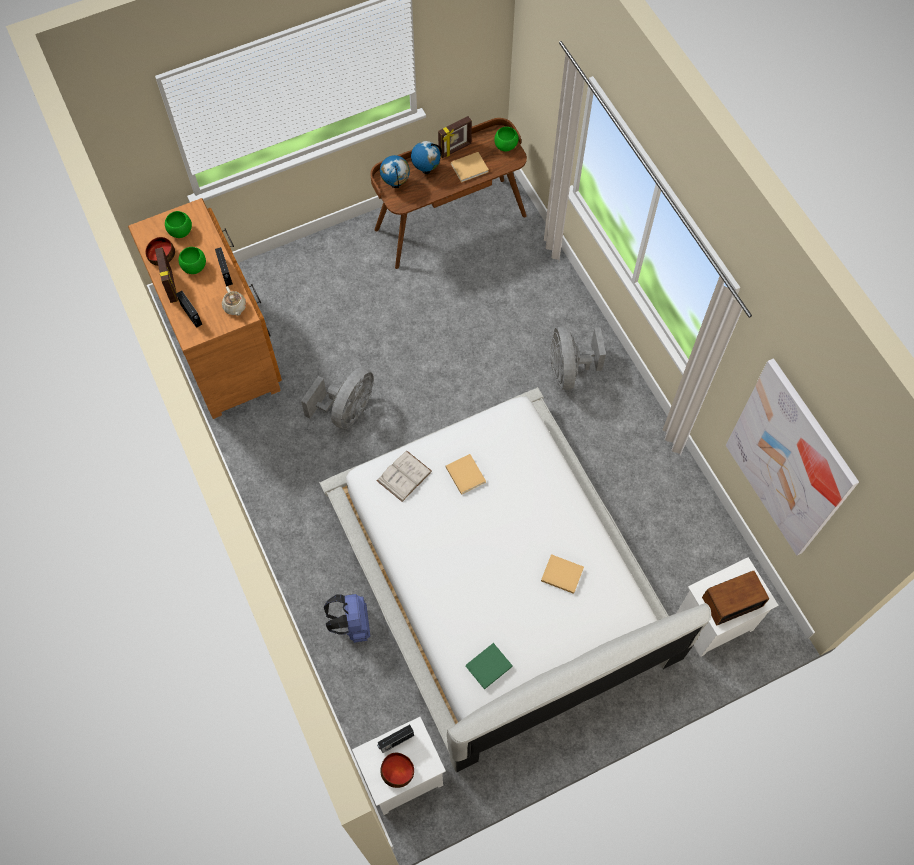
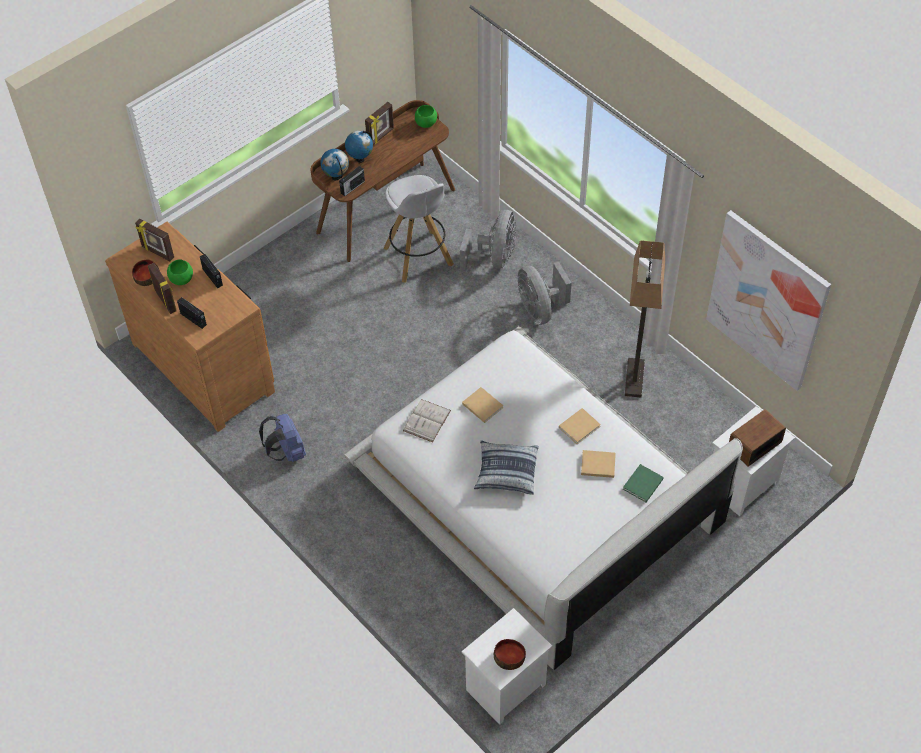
camera: 15 degrees left, 10 degrees down
(181, 231) = (157, 253): green bowl -> picture frame
(235, 307) = (232, 303): beige teapot -> none
(346, 411) = (344, 393): grey fan -> grey fan (494, 258)
(352, 624) = (414, 573): blue backpack -> blue backpack (286, 452)
(395, 741) = (499, 634): radio -> radio (352, 187)
(465, 556) = (506, 472): none -> pillow
(466, 281) = (419, 257): none -> white stool
(470, 167) = (400, 148): beige book -> beige book (580, 426)
(487, 667) = (558, 557): green book -> green book (642, 485)
(641, 473) = (634, 379): none -> floor lamp

